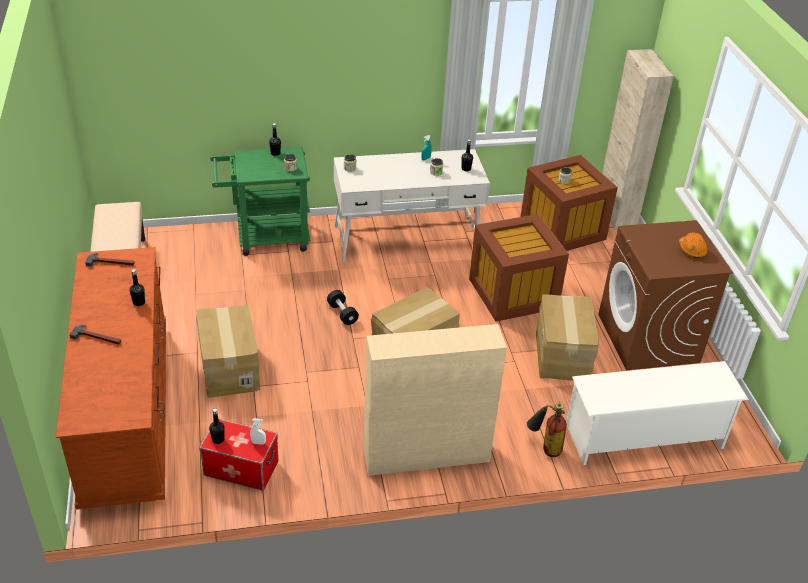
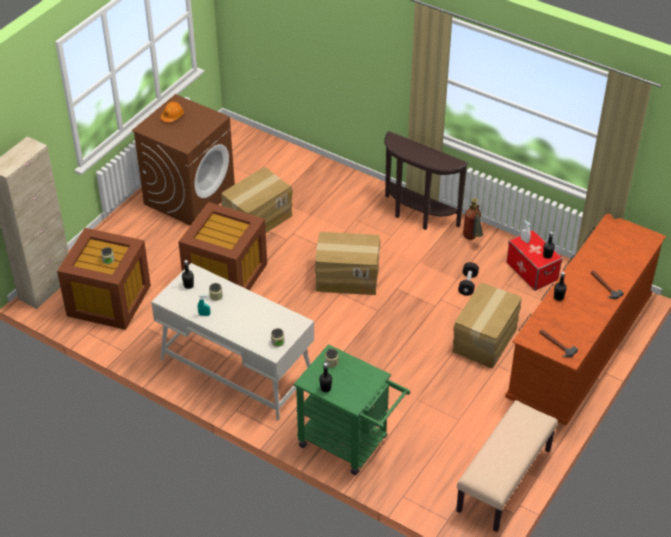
camera: 135 degrees left, 5 degrees up
(342, 313) = (364, 333): black dumbbell -> black dumbbell (468, 284)
(425, 456) = (417, 216): beige bookcase -> brown console table
(544, 448) = (344, 182): fire extinguisher -> fire extinguisher (472, 239)
(644, 437) = (283, 156): white shoe rack -> none

